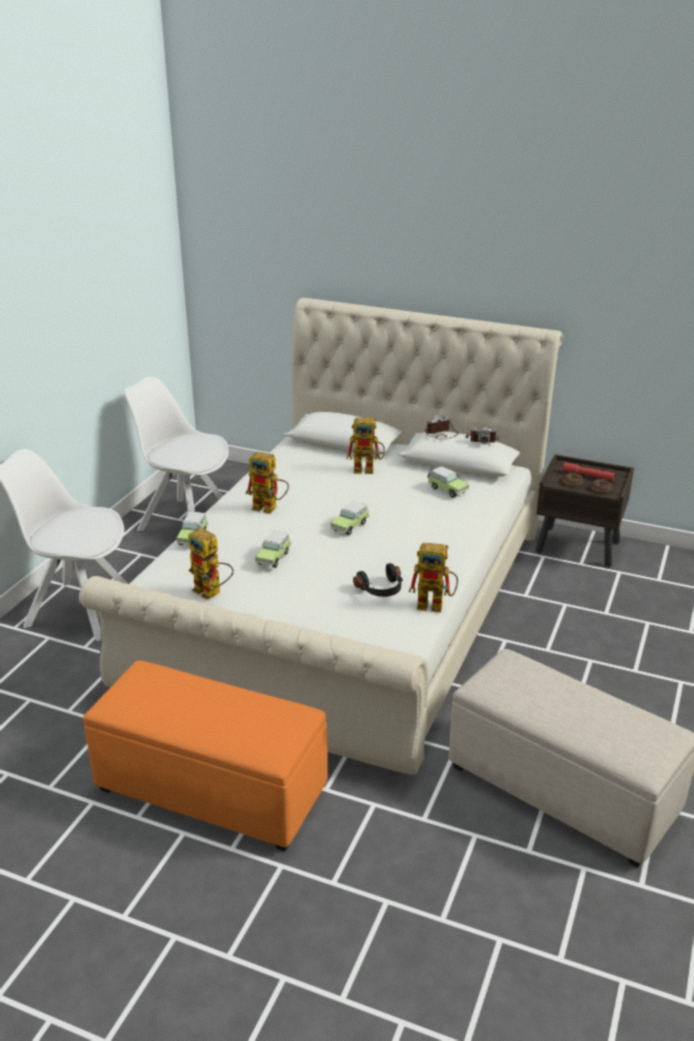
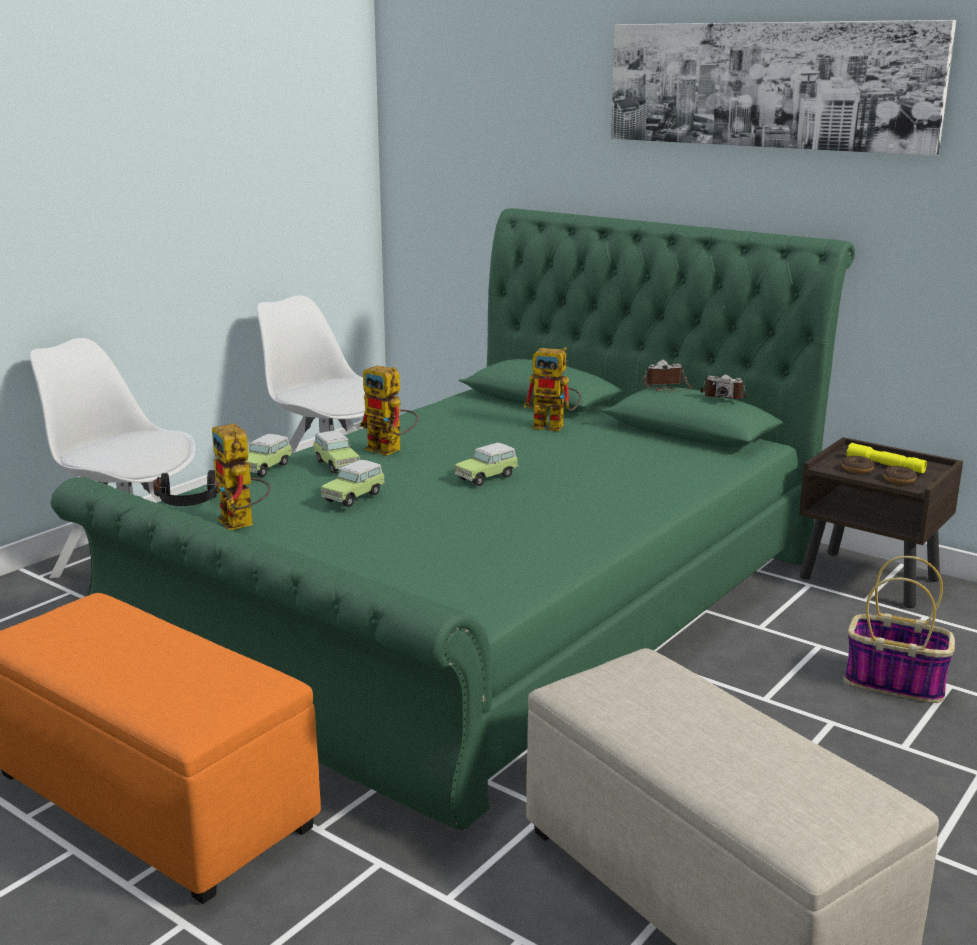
camera: 15 degrees right, 10 degrees down
(346, 601) = (488, 601): beige bed -> green bed
(381, 590) = (483, 547): black headphones -> black headphones (189, 503)
(436, 605) = (555, 573): toy robot -> none
(446, 489) = (653, 454): toy car -> toy car (336, 464)
(498, 221) = (768, 85): none -> picture
(588, 476) = (885, 465): red flashlight -> yellow flashlight
(617, 625) = (896, 683): none -> basket

